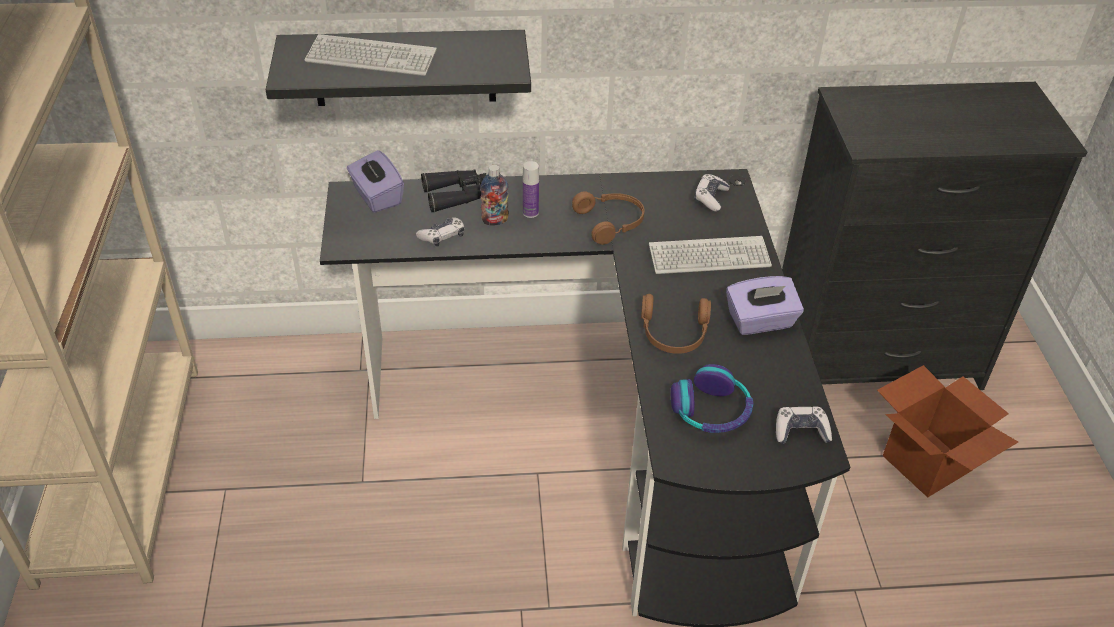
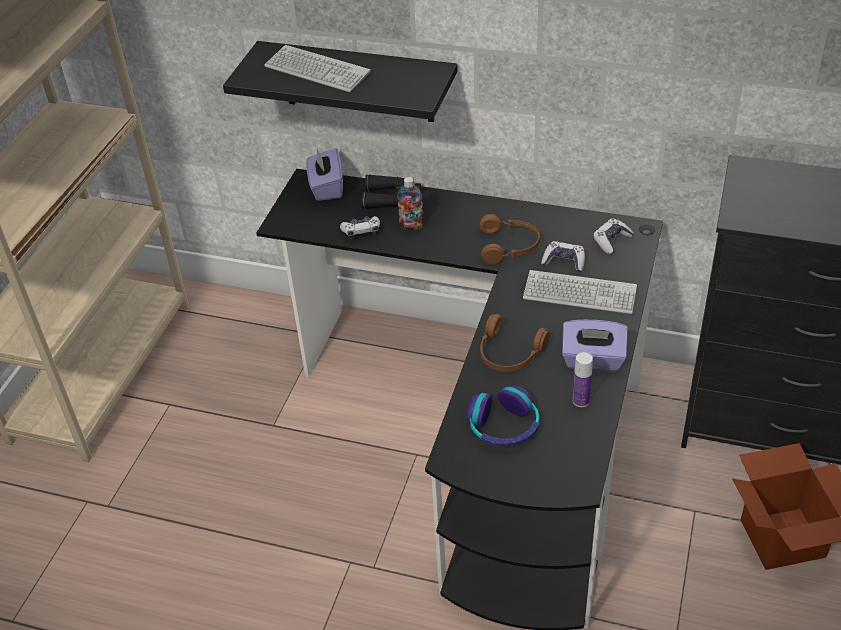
camera: 25 degrees right, 0 degrees up
(530, 213) = (445, 224): bottle -> bottle (581, 401)
(800, 431) = (572, 463): game controller -> game controller (564, 262)

